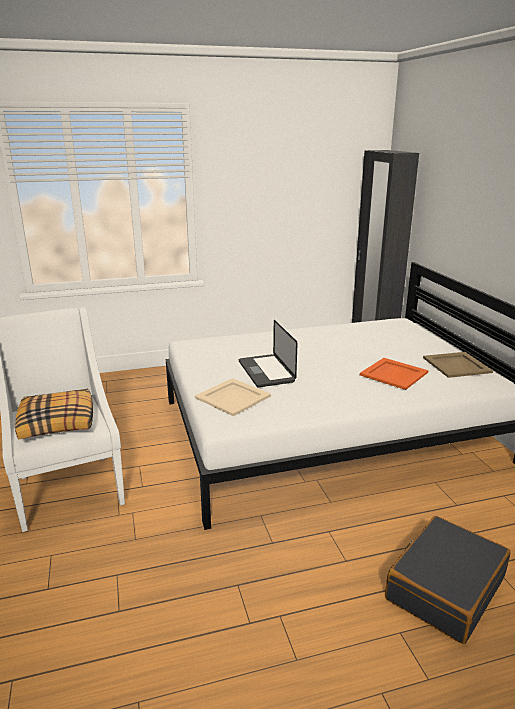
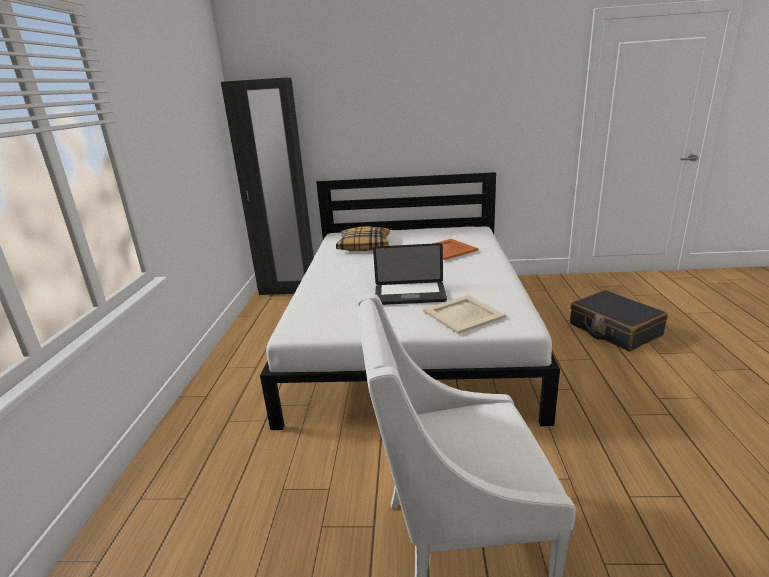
camera: 70 degrees left, 0 degrees up
(58, 422) = (488, 442): pillow -> pillow (364, 246)
(456, 365) = (442, 231): beige tray -> none

